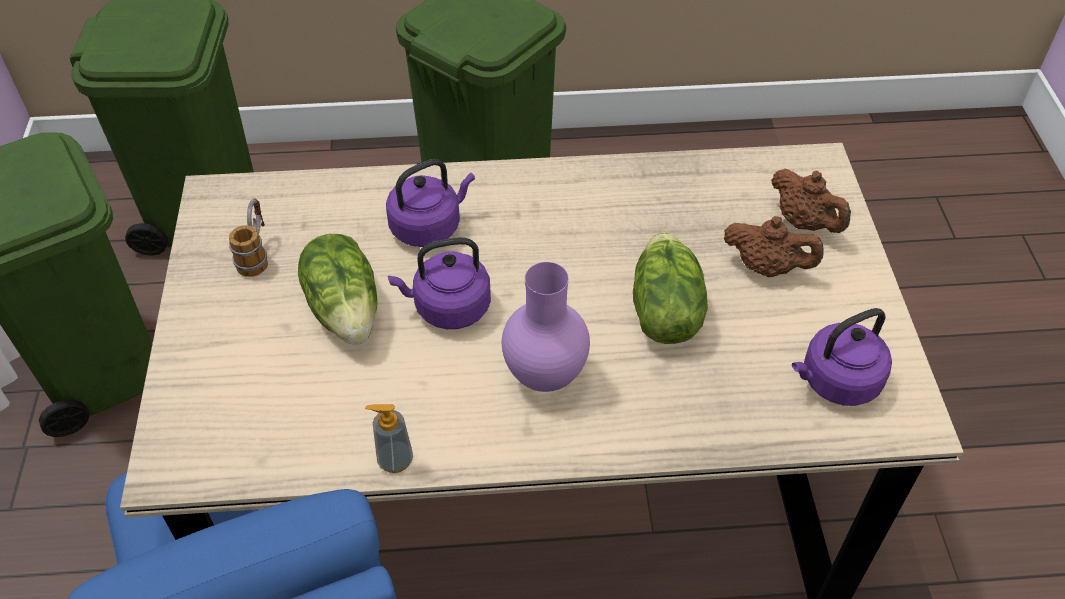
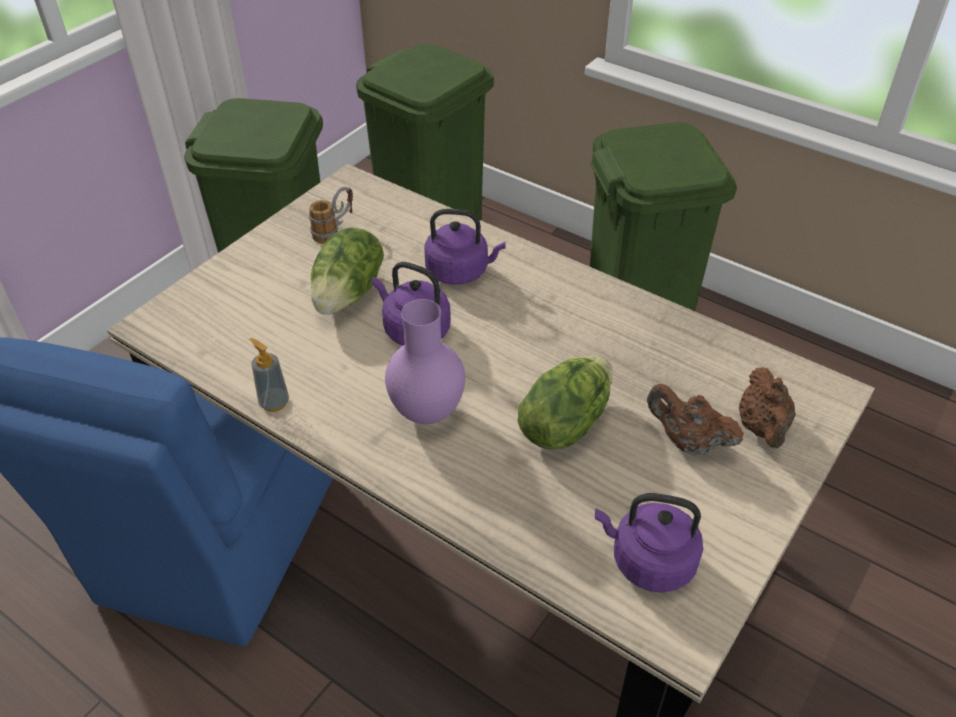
camera: 40 degrees right, 5 degrees down
(767, 267) = (688, 442): brown teapot -> brown teapot turned 150 degrees clockwise

